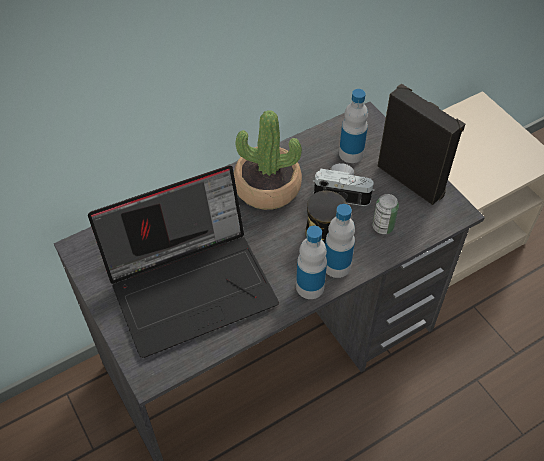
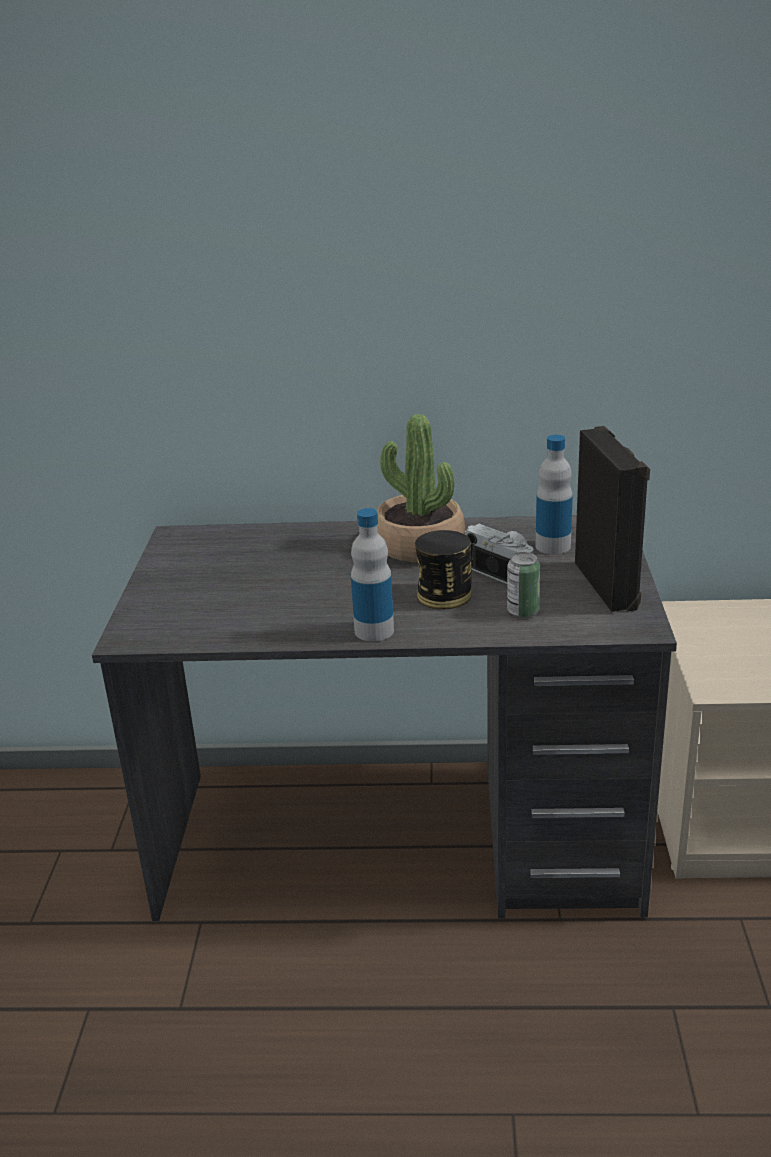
camera: 35 degrees right, 25 degrees down
(192, 284) = (249, 590): laptop -> none
(337, 266) = (426, 625): bottle -> none

